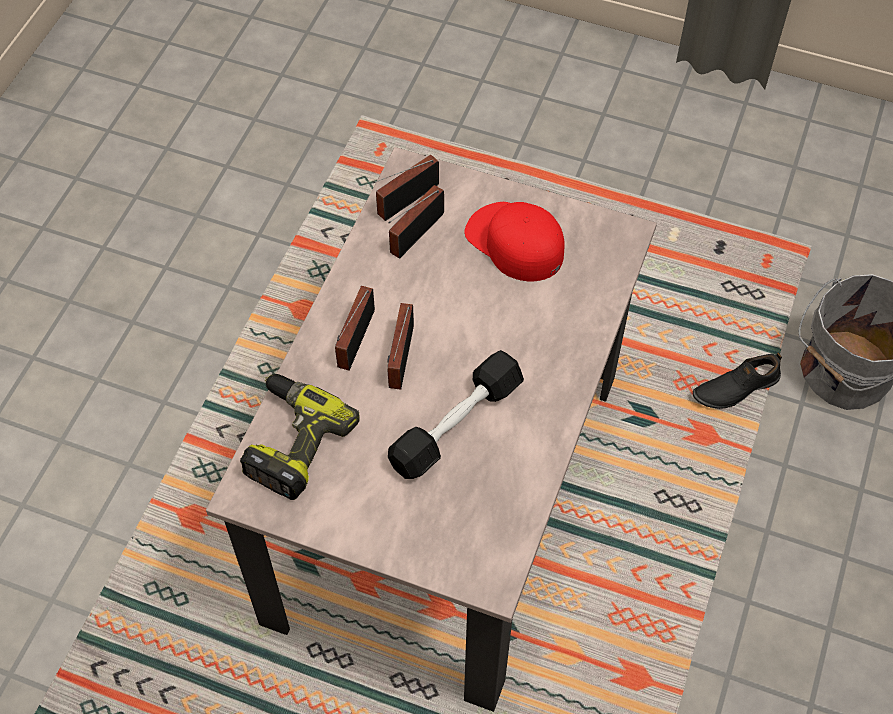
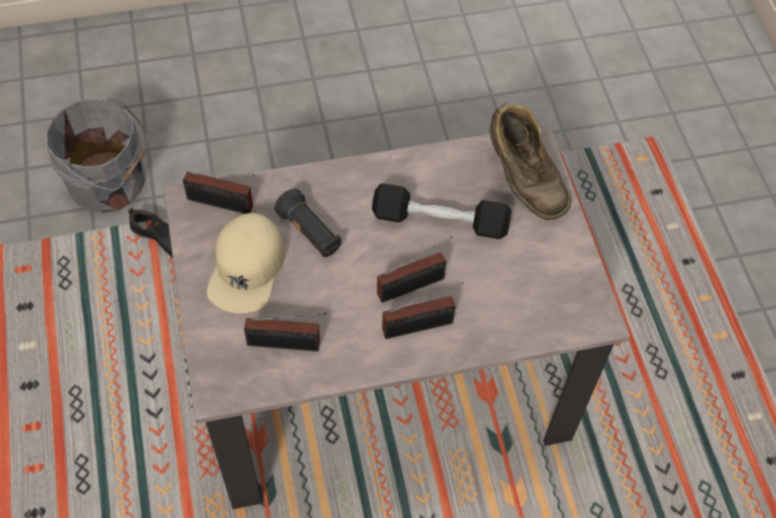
camera: 125 degrees left, 0 degrees up
(290, 441) = (536, 315): power drill -> none
(404, 201) = (255, 373): radio -> radio (223, 204)
(450, 533) = (522, 182): none -> brown boot
(514, 242) = (247, 268): red cap -> beige cap
(520, 308) = (310, 233): none -> black flashlight

